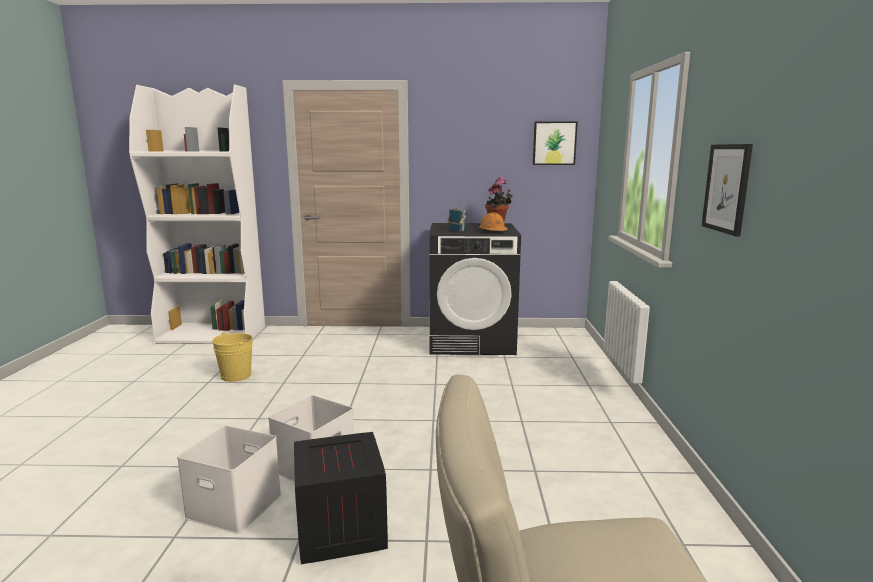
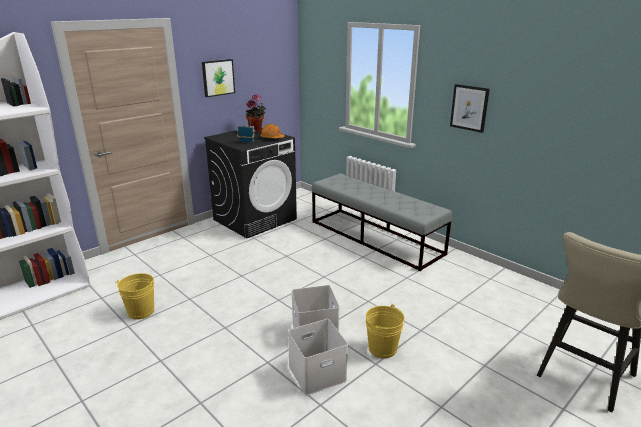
camera: 45 degrees left, 10 degrees up
(339, 528) = (382, 348): crate -> yellow bucket
(554, 143) = (274, 62): picture -> picture (218, 77)
(582, 408) = (375, 237): none -> grey bench

